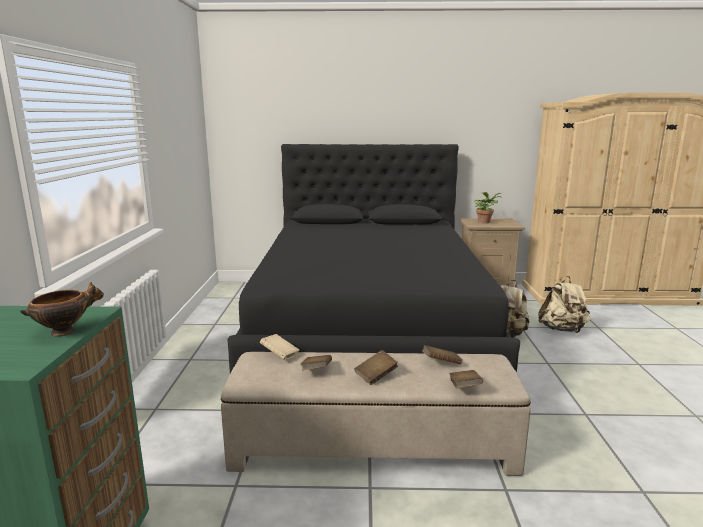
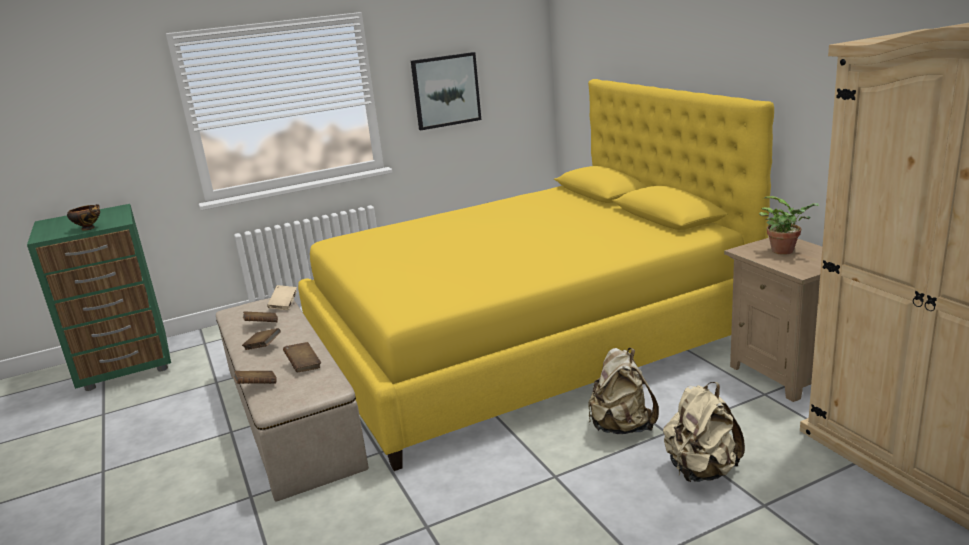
camera: 65 degrees right, 5 degrees up
(174, 153) = (446, 90): none -> picture
(369, 330) = (526, 342): black bed -> yellow bed

